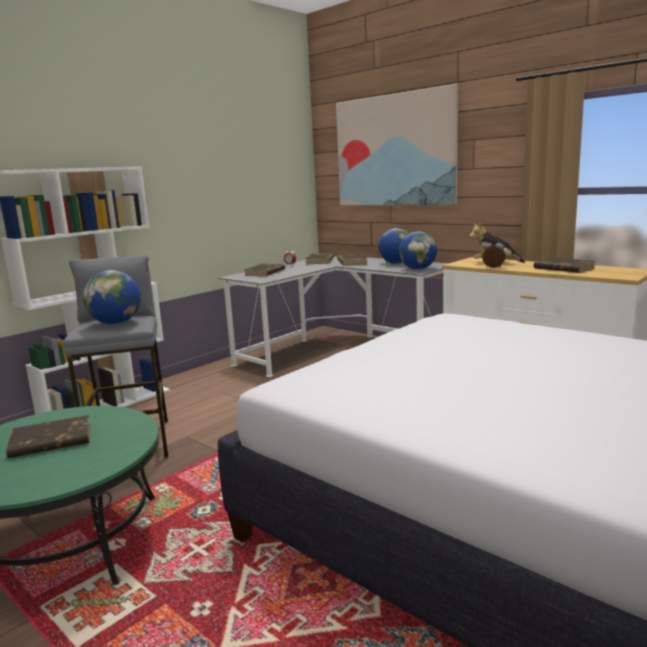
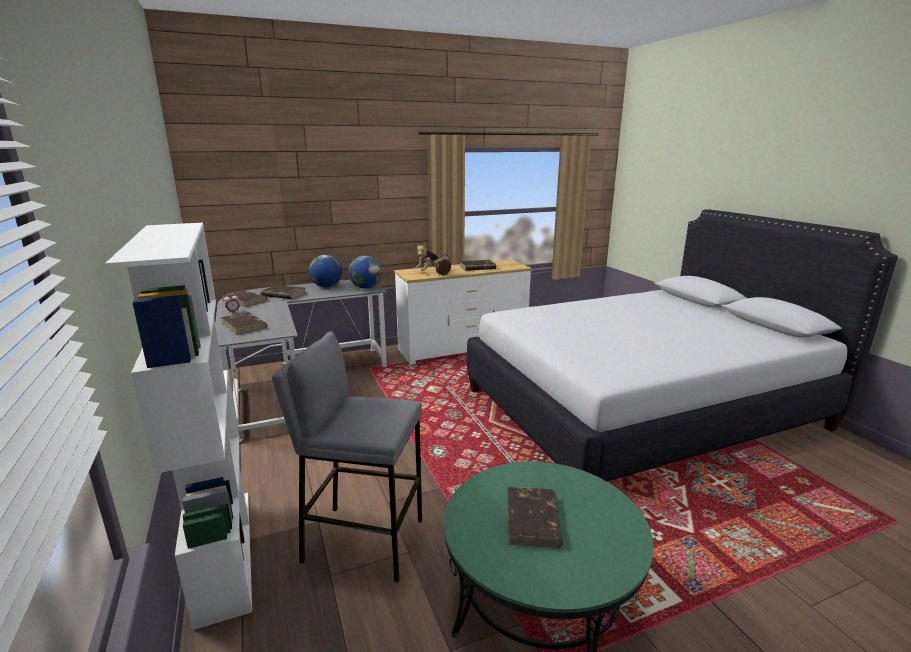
camera: 65 degrees left, 5 degrees up
(116, 323) = (377, 412): globe -> none
(394, 150) = (297, 181): picture -> none

